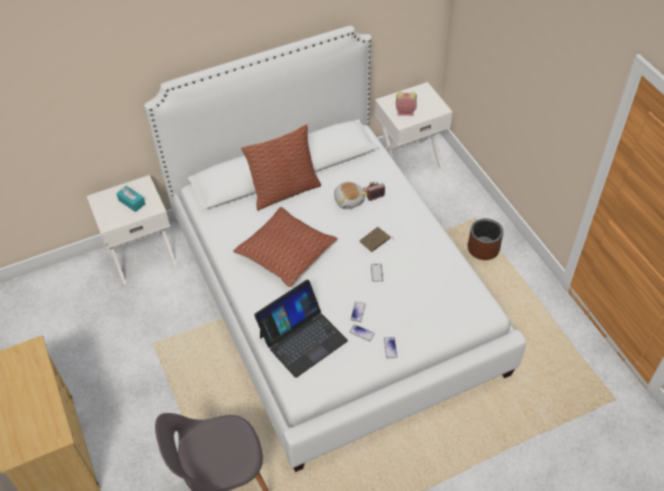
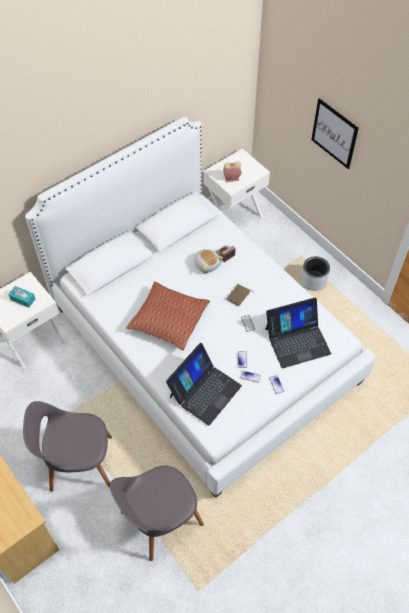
camera: 15 degrees left, 5 degrees up
(151, 398) = (78, 462): none -> grey chair
(284, 190) = (150, 265): pillow -> none
(430, 303) = (297, 340): none -> laptop
(483, 248) = (313, 281): brown planter -> grey planter
(523, 67) = (334, 133): none -> picture

